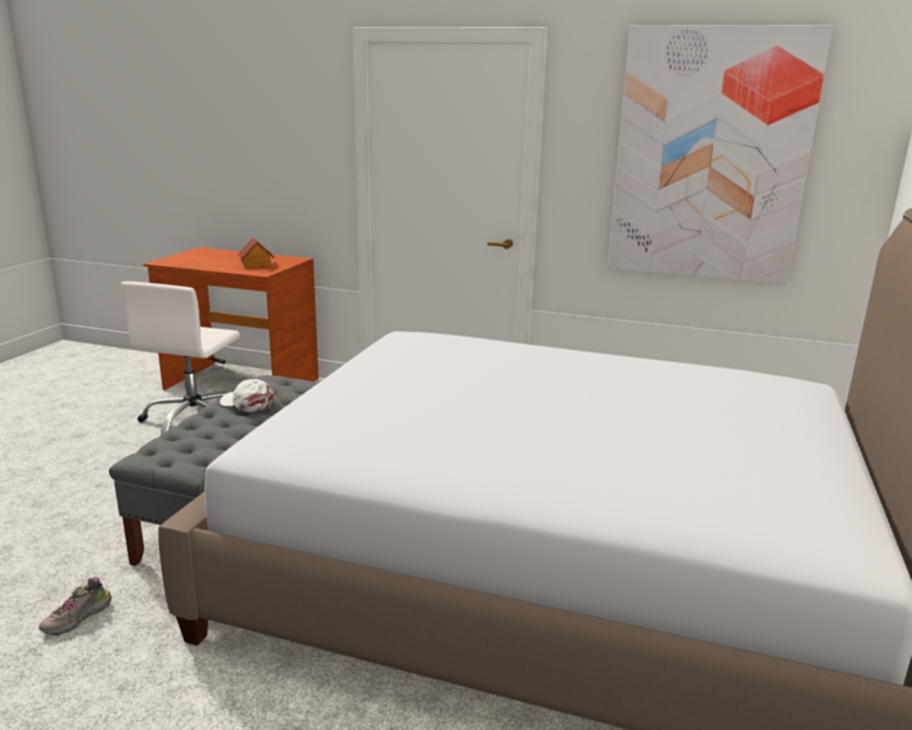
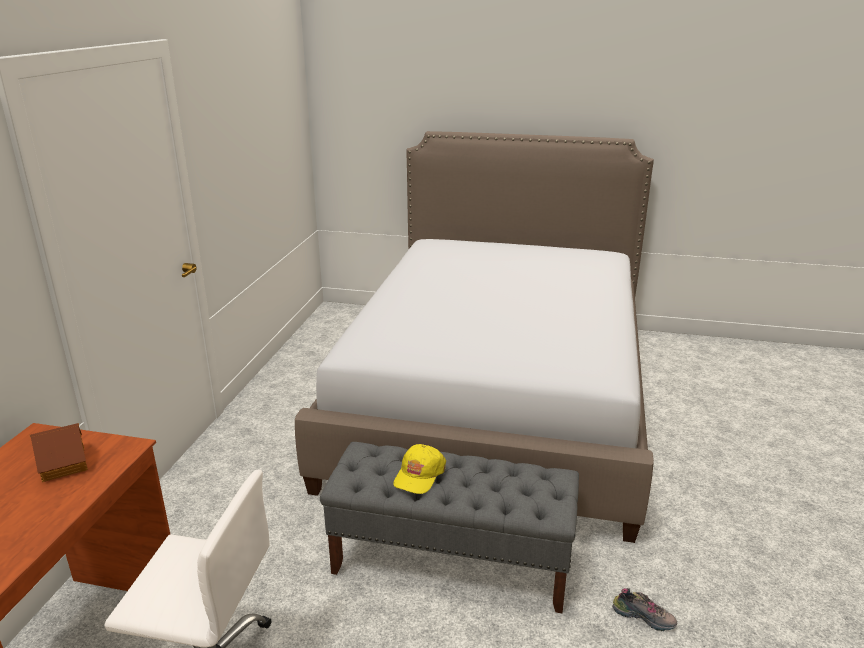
camera: 95 degrees left, 5 degrees up
(247, 403) = (419, 475): white cap -> yellow cap
(710, 157) = (258, 134): picture -> none

